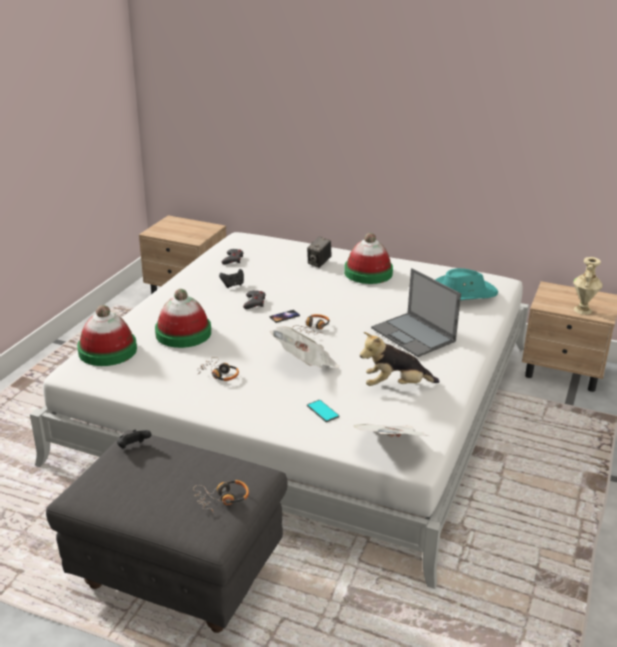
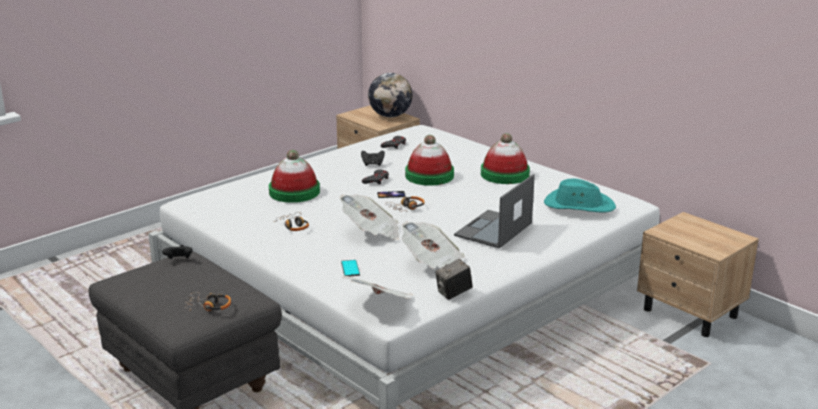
camera: 25 degrees right, 5 degrees down
(107, 350) = (224, 193): hat -> hat (429, 176)
(195, 227) = (390, 116): none -> globe
(319, 263) = (469, 160): camera -> camera (453, 293)
(395, 386) = (434, 264): plush toy -> newspaper
(414, 335) = (493, 230): laptop -> laptop turned 45 degrees clockwise
(583, 310) = (698, 243): beige vase -> none

